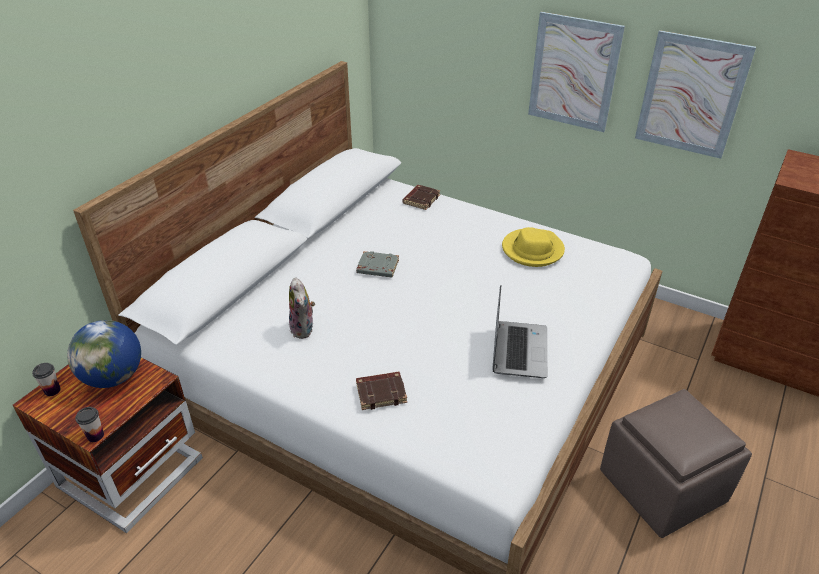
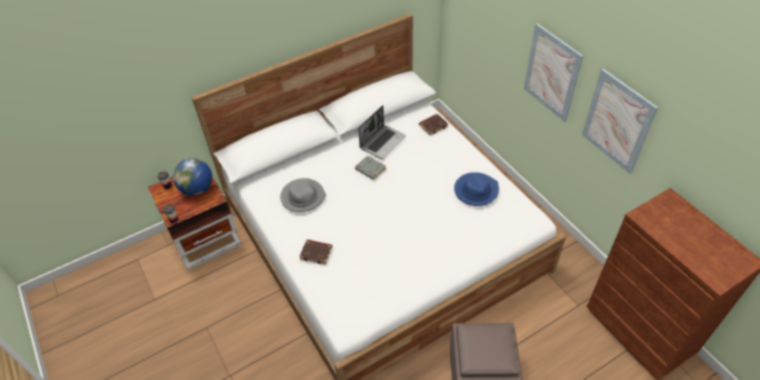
camera: 30 degrees right, 10 degrees up
(304, 329) = (302, 196): plush toy -> grey hat
(518, 350) = (409, 258): laptop -> laptop (382, 142)
(532, 250) = (476, 191): yellow hat -> blue hat

